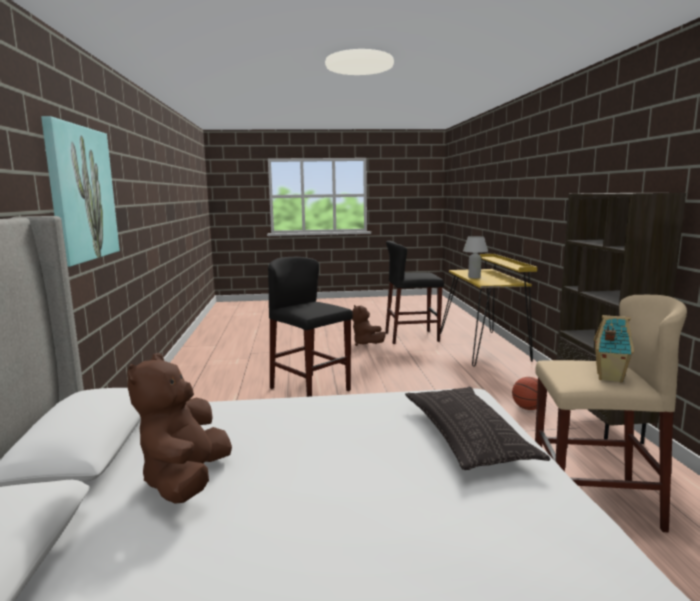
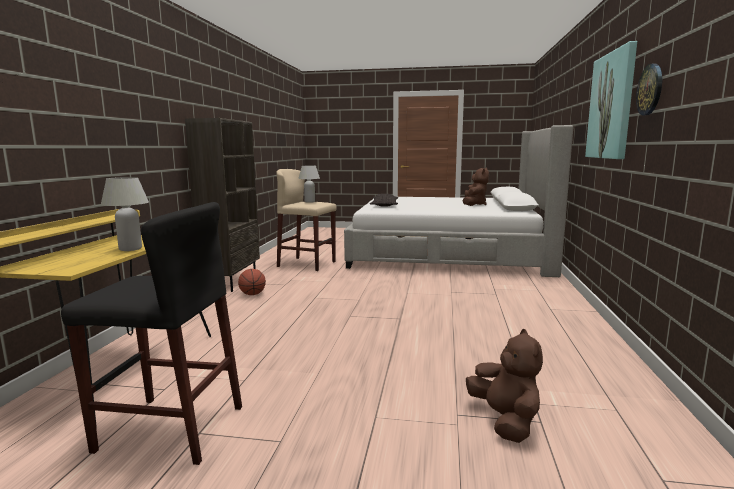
camera: 165 degrees left, 0 degrees up
(118, 187) = (650, 89): none -> wall clock
(310, 389) = (427, 330): black stool -> none
(366, 343) = (291, 417): brown plush toy -> brown plush toy (505, 420)
(608, 377) = (310, 202): toy house -> white table lamp

